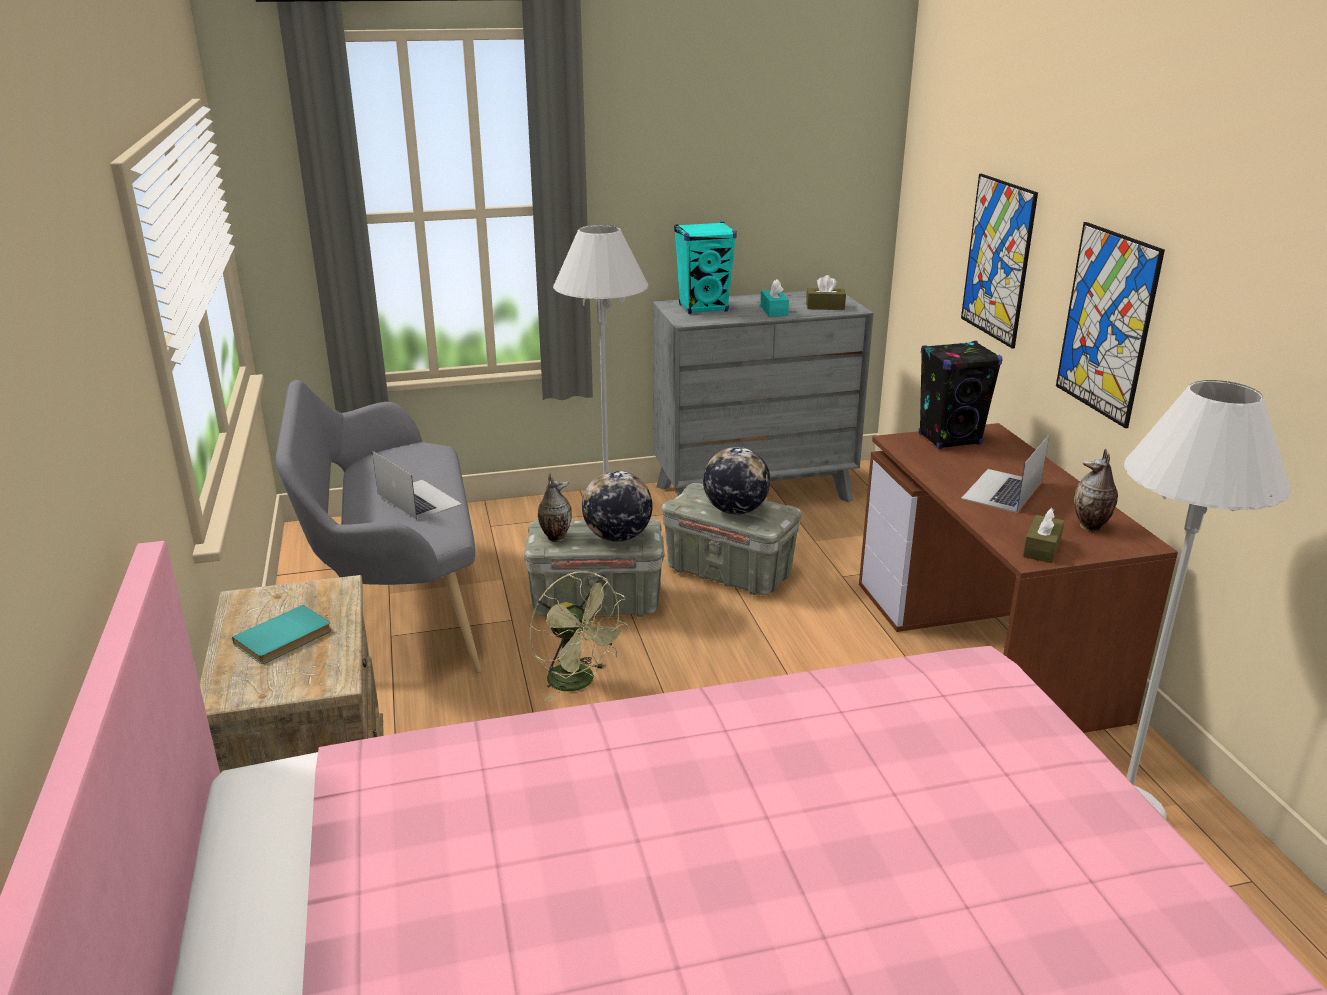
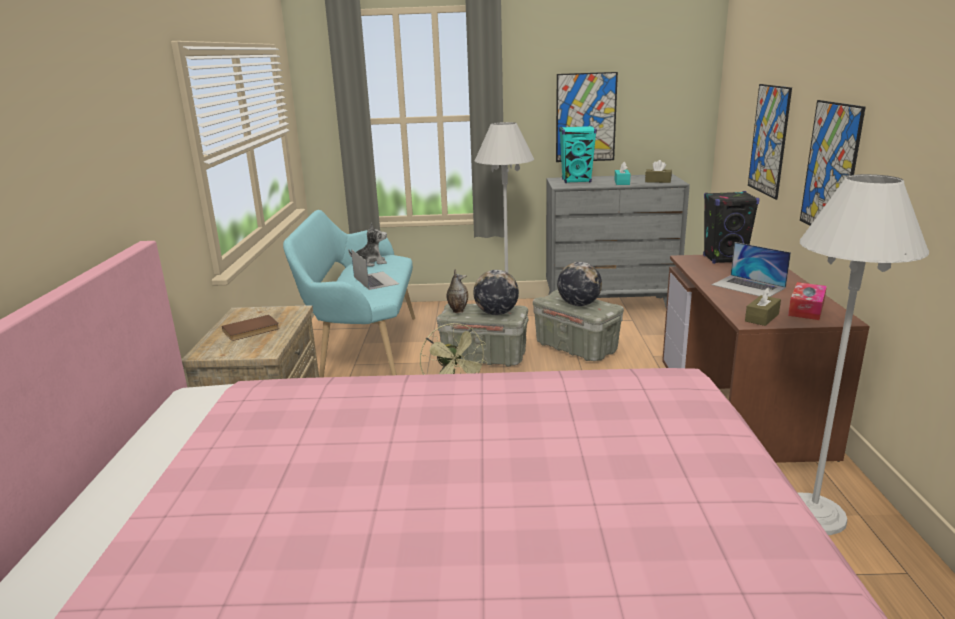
camera: 15 degrees right, 5 degrees down
(285, 638) = (251, 330): turquoise book -> brown book
(392, 462) = (371, 263): none -> plush toy
(396, 608) = (364, 350): grey bench -> turquoise bench
(710, 207) = (585, 117): none -> picture
(1002, 490) = (748, 286): laptop -> laptop turned 90 degrees counterclockwise
(1091, 527) = (806, 309): vase -> tissue box

